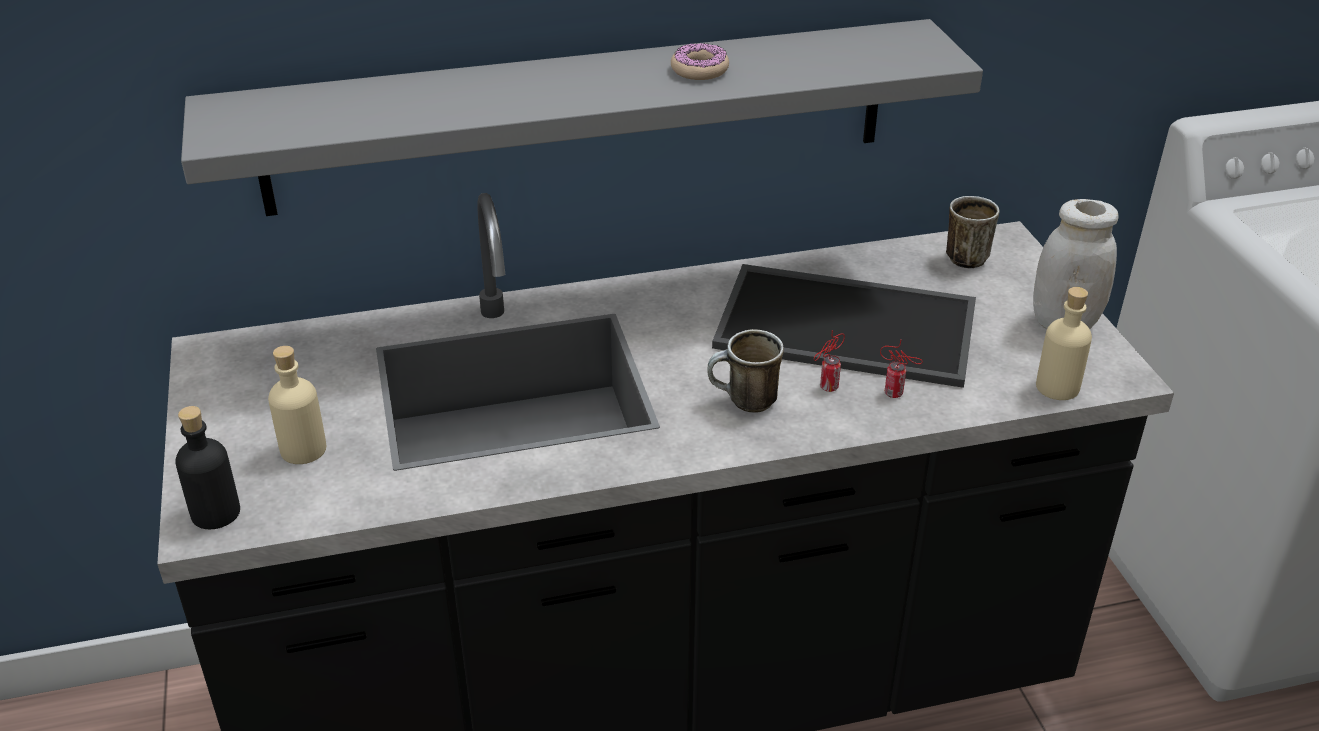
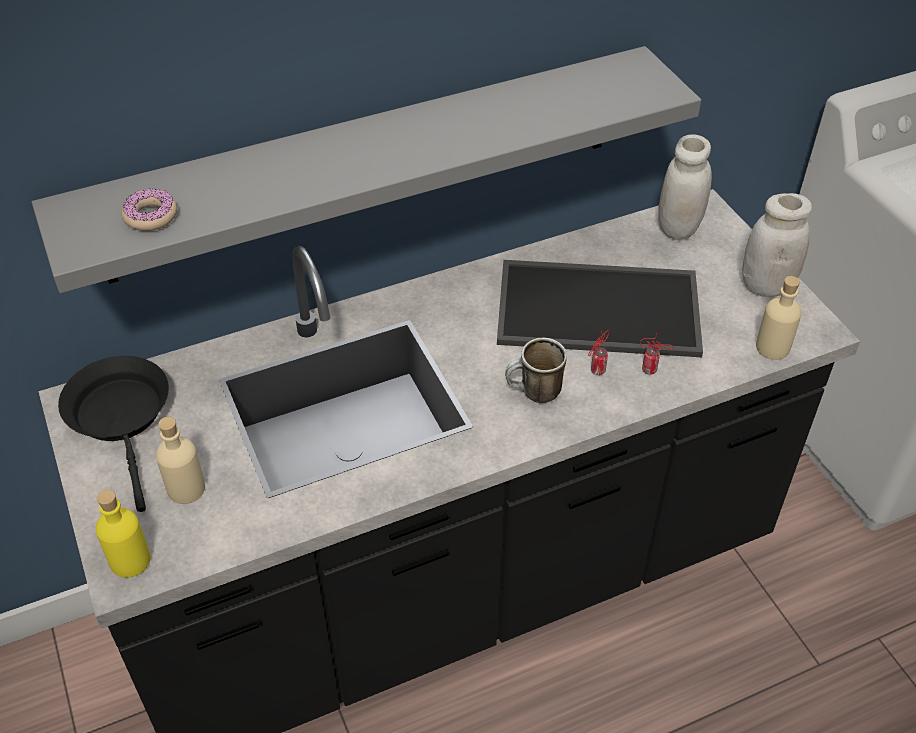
camera: 10 degrees left, 10 degrees up
(216, 513) = (130, 560): black bottle -> yellow bottle
(254, 373) = (122, 418): none -> black frying pan
(699, 70) = (471, 124): donut -> donut (151, 216)
(967, 255) = (678, 228): mug -> white jar

